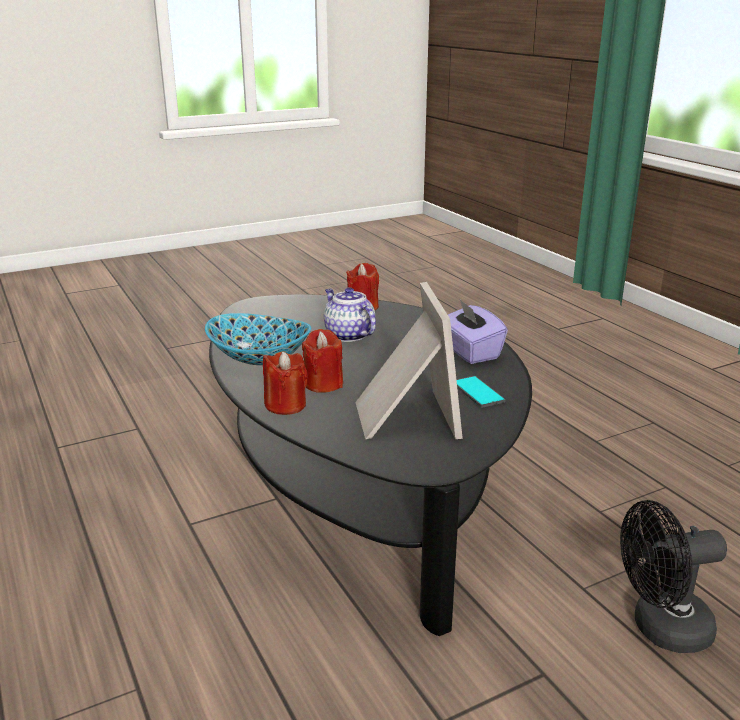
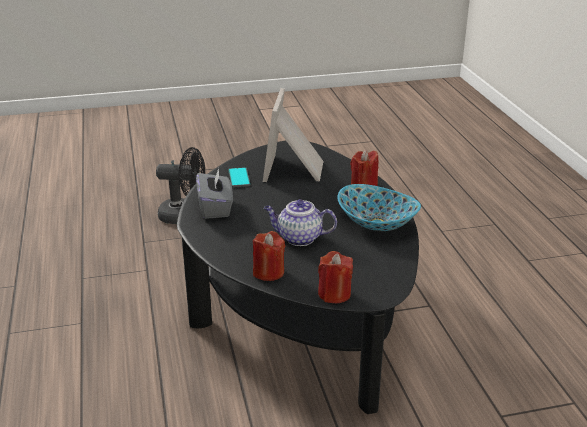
camera: 165 degrees left, 5 degrees up
(323, 384) = (335, 196): red candle -> red candle (334, 294)
(348, 335) = (299, 238): teapot -> teapot turned 120 degrees clockwise
(469, 352) = (215, 208): purple tissue box -> grey tissue box

